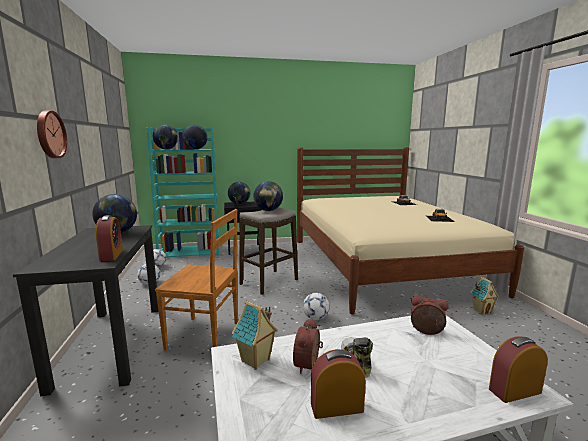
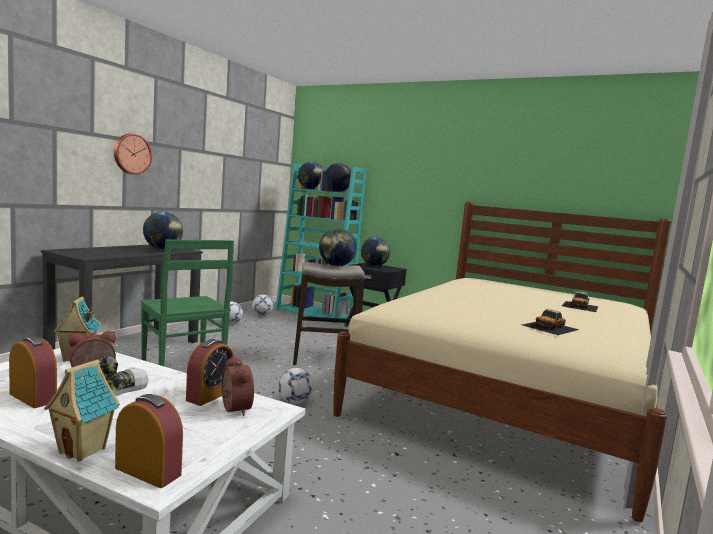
camera: 40 degrees right, 5 degrees down
(111, 255) = (108, 255): alarm clock -> alarm clock (209, 395)
(205, 336) = (183, 371): brown chair -> green chair
(481, 311) = (527, 501): toy house -> toy house (84, 450)

